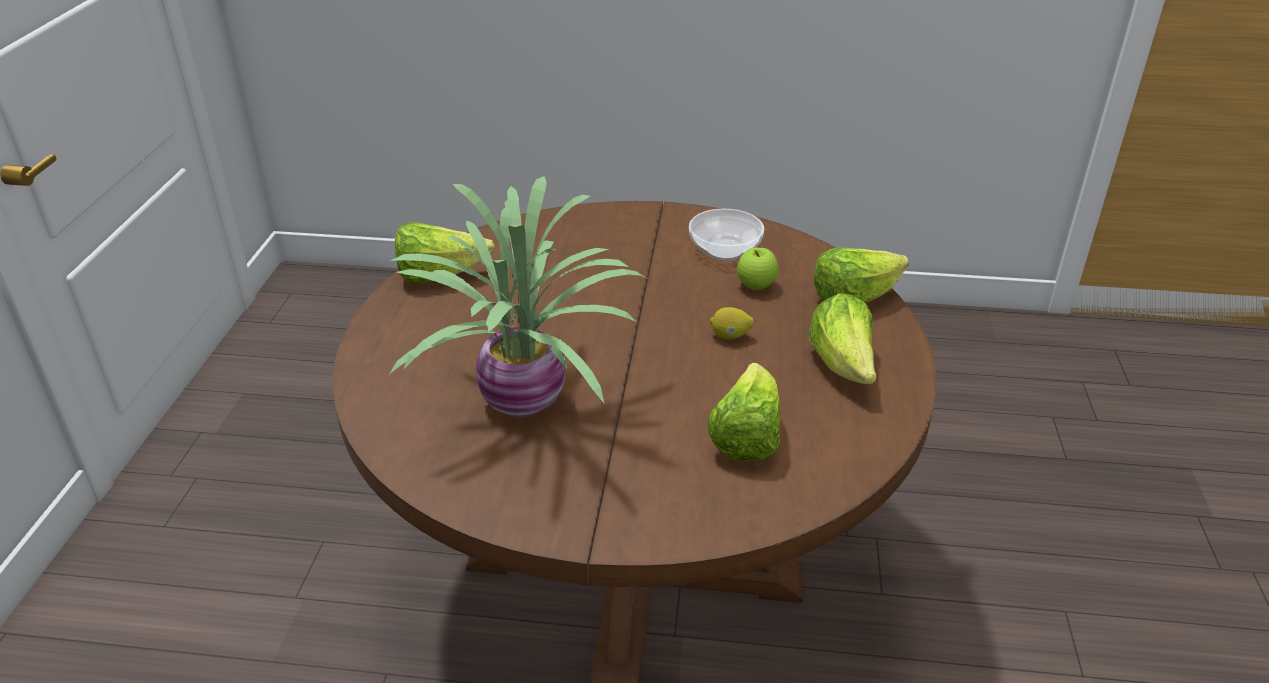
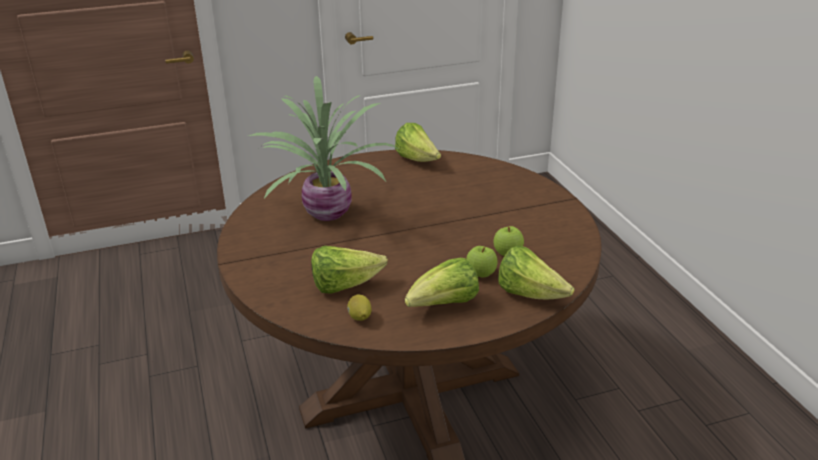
camera: 65 degrees right, 5 degrees down
(725, 250) = (539, 233): bowl -> none
(730, 336) = (440, 258): lemon -> lemon (359, 318)
(789, 318) = (481, 274): none -> apple

